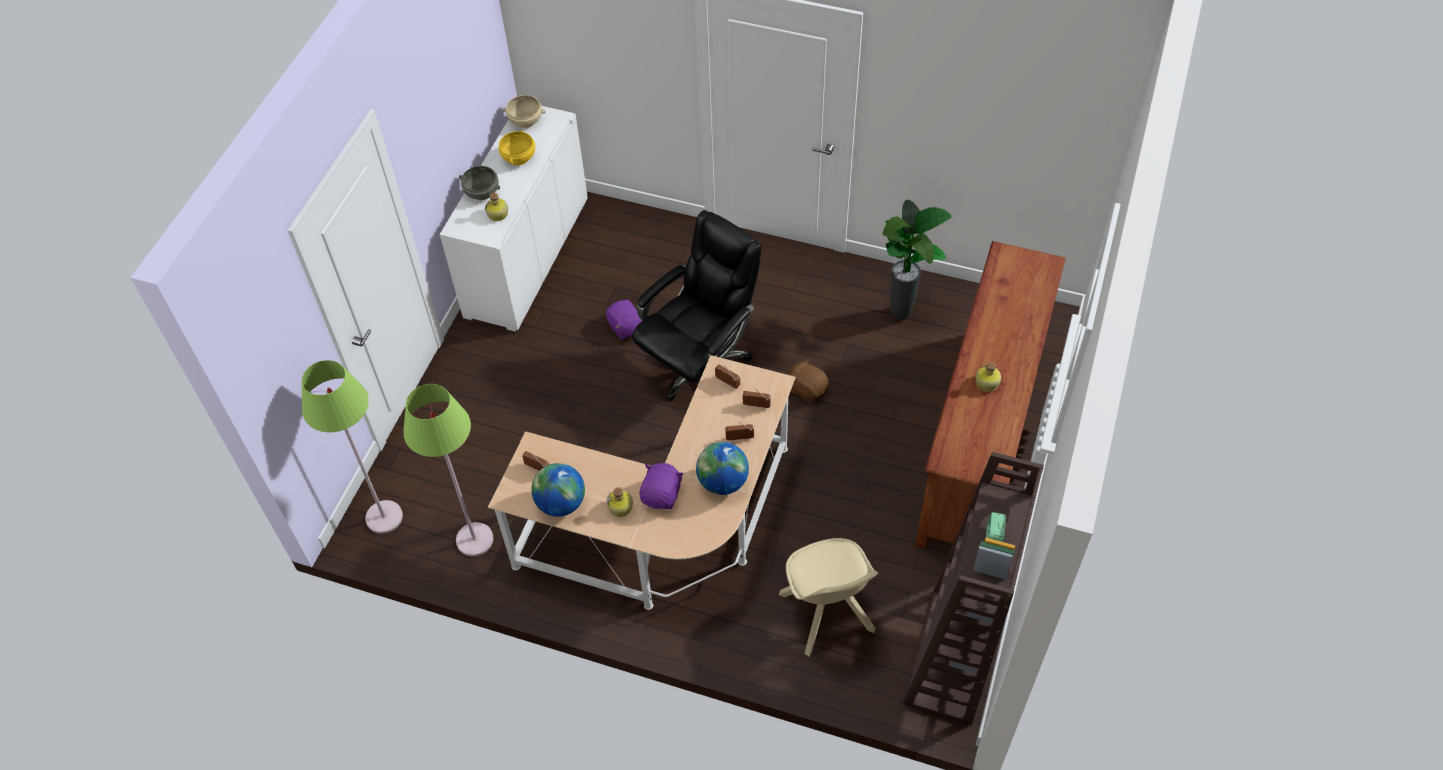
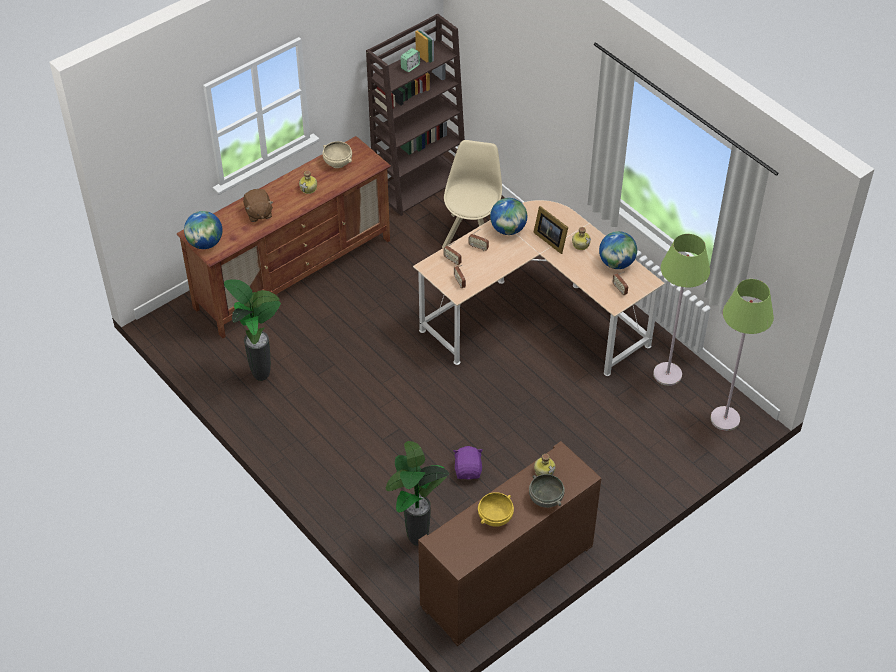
camera: 150 degrees left, 5 degrees down
(526, 120) = (465, 554): beige bowl -> beige bowl (337, 163)
(527, 257) = (507, 576): white cabinet -> brown cabinet
(628, 245) = (416, 541): none -> potted plant
(662, 495) = (550, 239): purple plush toy -> picture frame
(700, 370) = (436, 409): black office chair -> none
(806, 388) = (373, 359): brown plush toy -> brown plush toy (258, 213)
(1023, 261) = (205, 243): none -> globe

